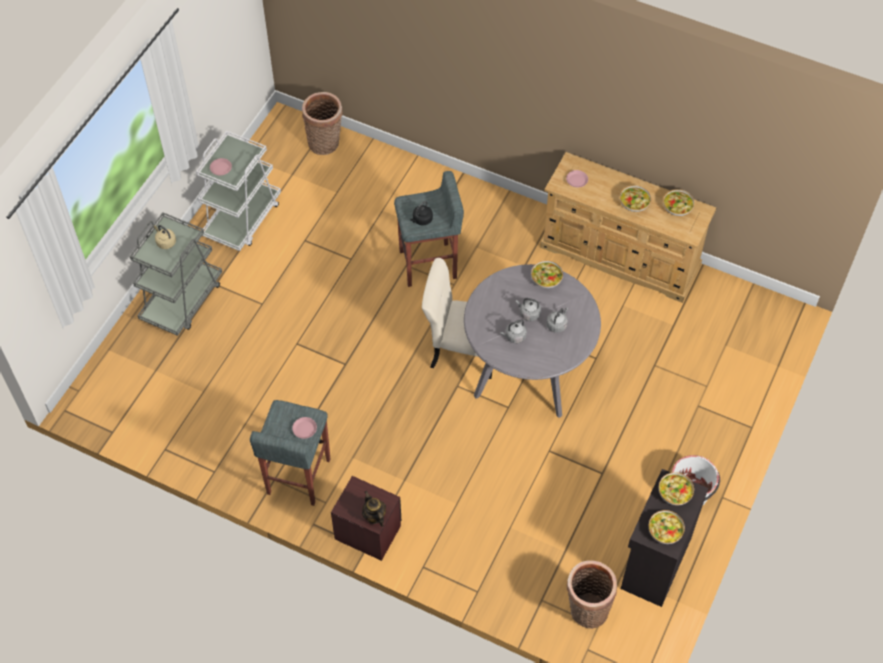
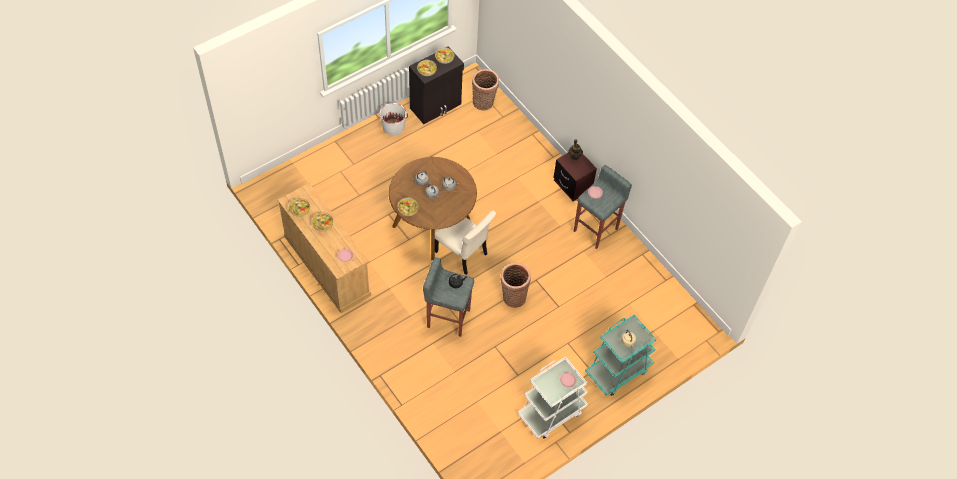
camera: 155 degrees left, 0 degrees up
(182, 300) = (618, 370): grey cart -> turquoise cart
(325, 143) = (463, 446): basket -> basket (513, 296)
(527, 370) = (432, 226): grey dining table -> brown dining table

